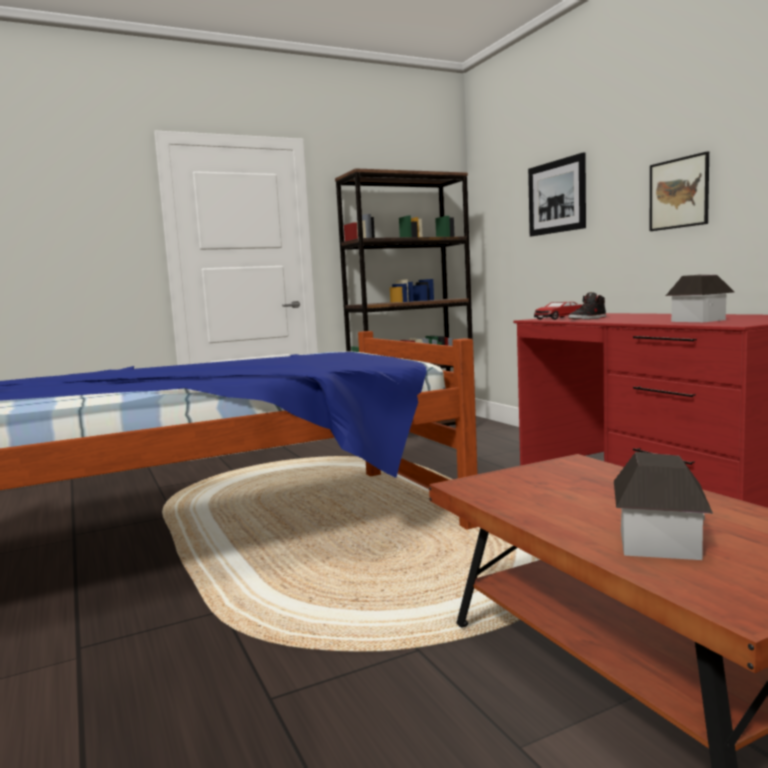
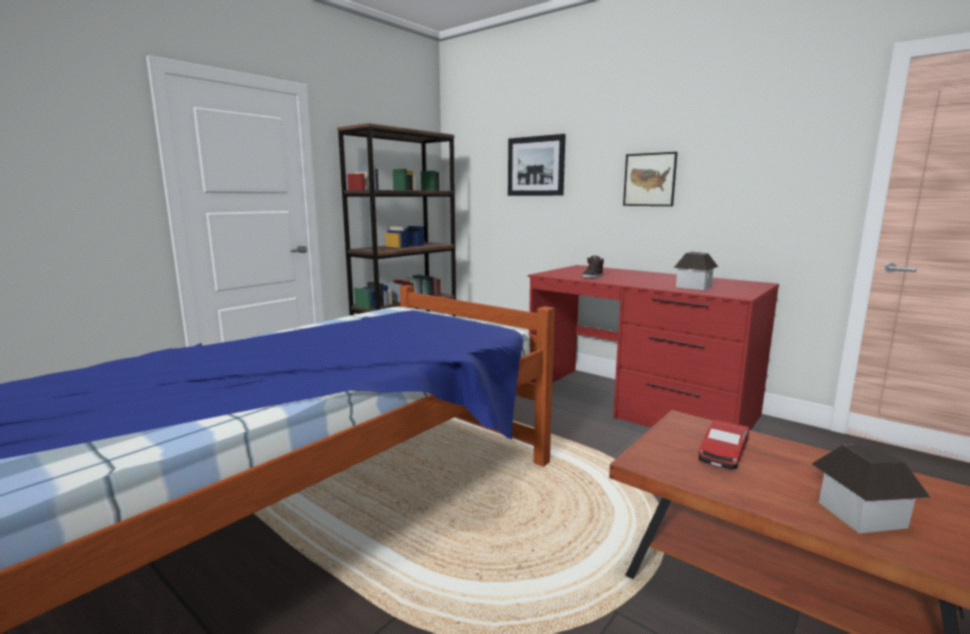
camera: 25 degrees left, 5 degrees up
(559, 318) = (563, 273): toy car -> toy car (723, 453)

